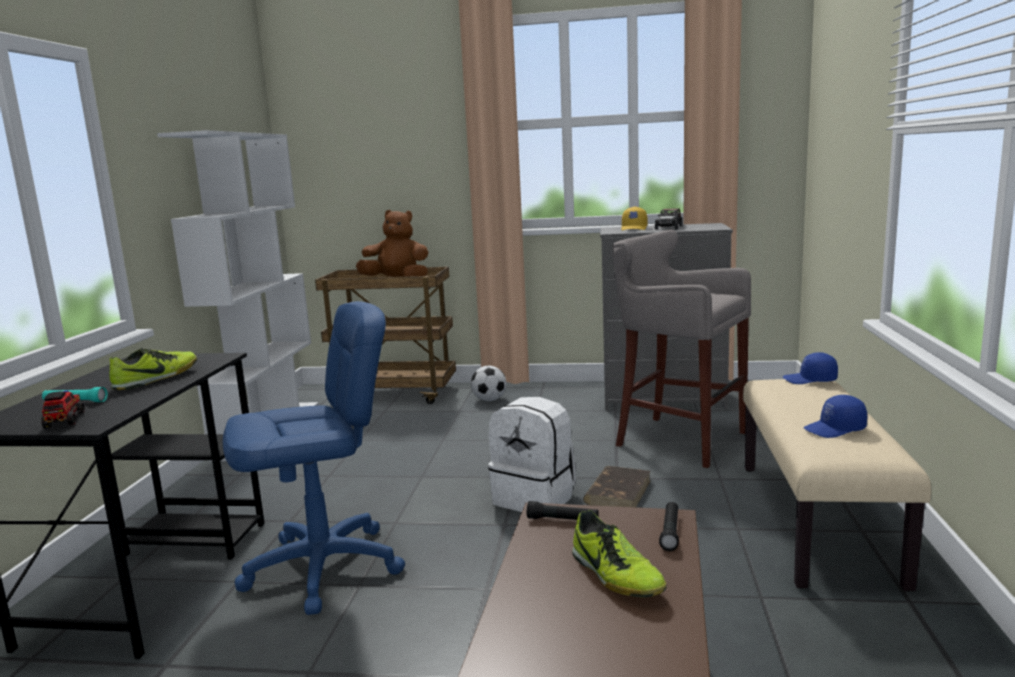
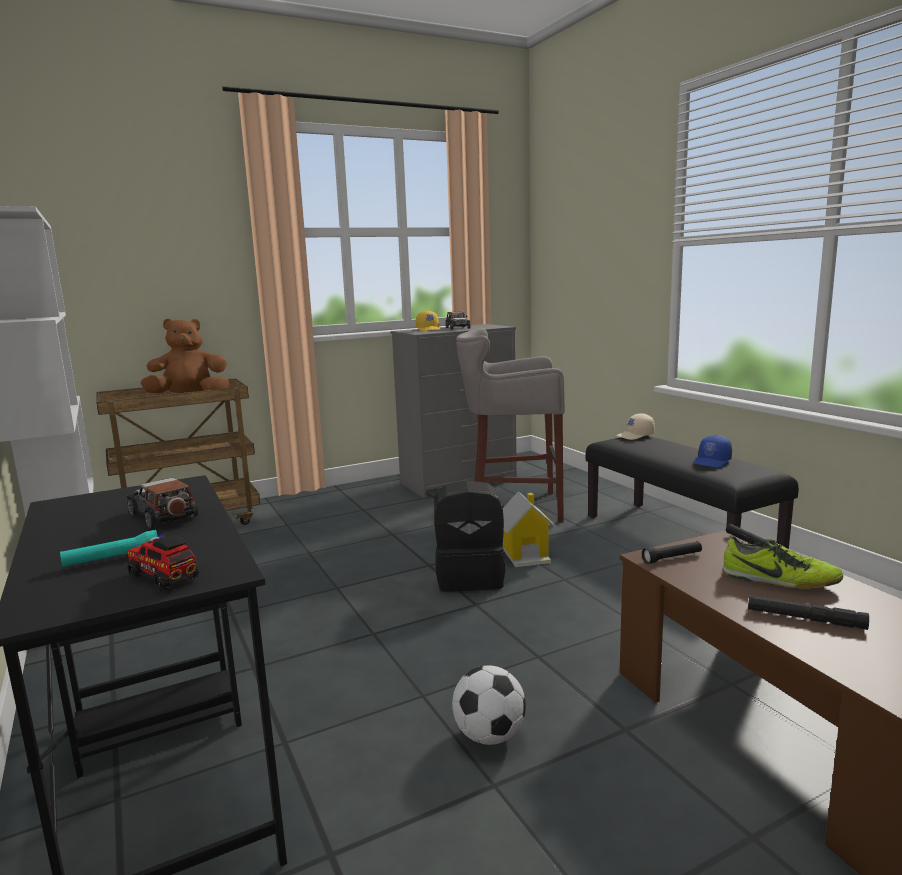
camera: 35 degrees left, 0 degrees up
(157, 379) = (163, 516): shoe -> toy car
(324, 568) = (363, 694): blue office chair -> none
(489, 400) = (304, 509): football -> football (489, 735)
(535, 498) = (470, 577): white backpack -> black backpack
(556, 619) = (805, 618): none -> black flashlight
(618, 492) = (526, 555): brown book -> toy house
(810, 380) = (635, 436): blue cap -> beige cap
(817, 521) = (679, 538): beige bench -> black bench

